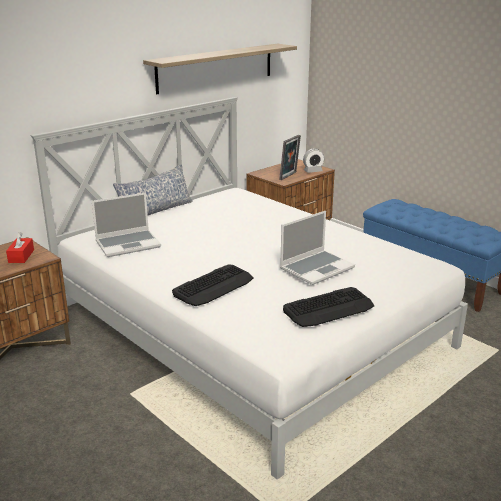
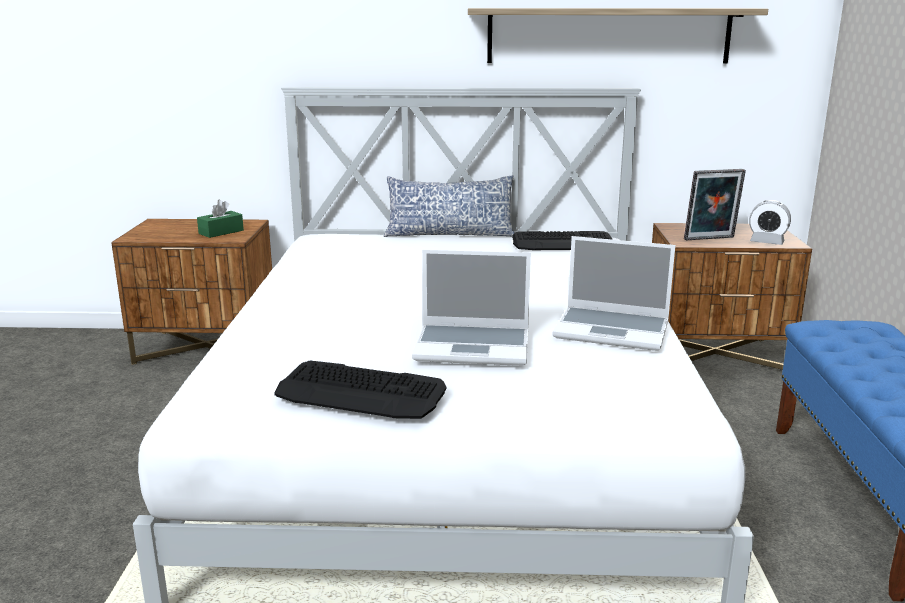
camera: 45 degrees right, 5 degrees down
(21, 256) = (221, 232): red tissue box -> green tissue box
(128, 244) = (342, 253): laptop -> laptop (613, 330)
(214, 286) = (307, 317): keyboard -> keyboard (563, 243)

